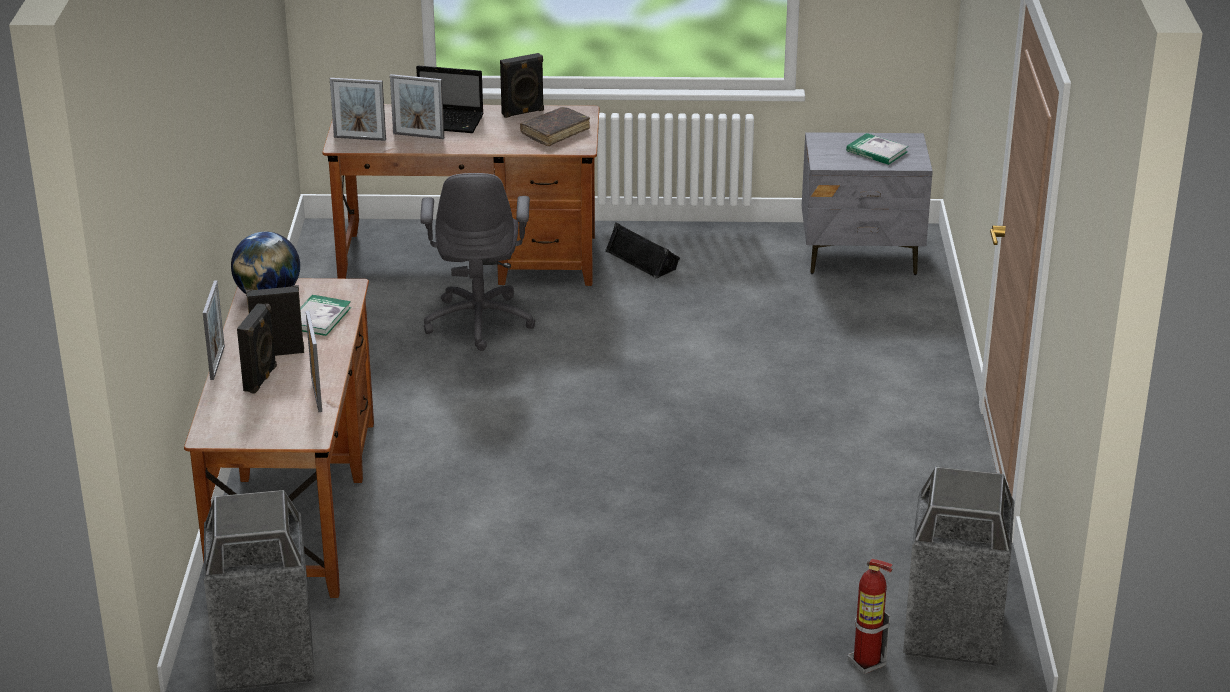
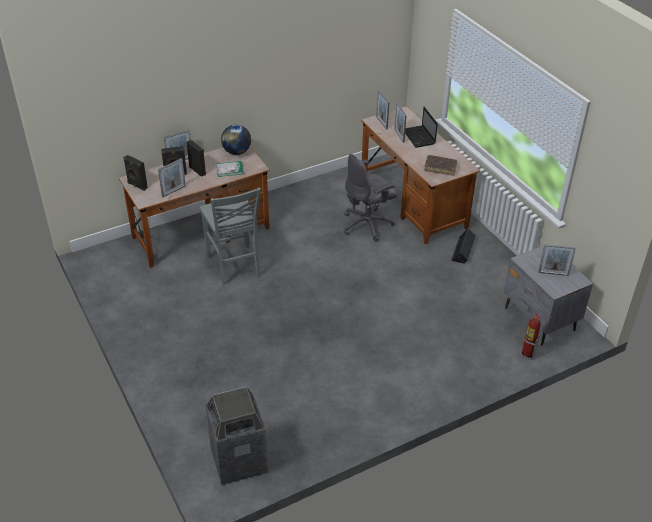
camera: 60 degrees right, 10 degrees up
(264, 657) = (105, 266): trash can -> none
(443, 495) = (234, 267): none -> grey chair
(523, 112) = (449, 153): black speaker -> black speaker (137, 186)
(867, 663) = (198, 437): fire extinguisher -> fire extinguisher (527, 354)
(877, 151) = (553, 273): book -> picture frame

